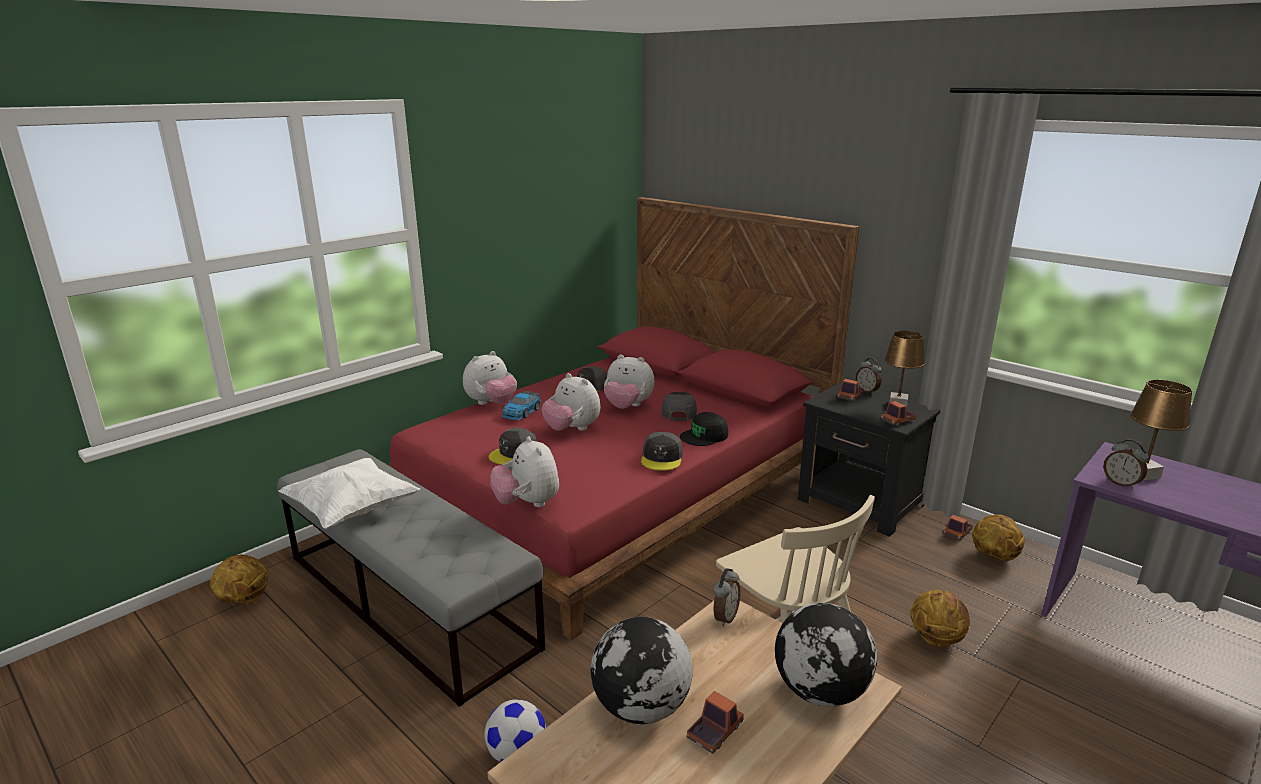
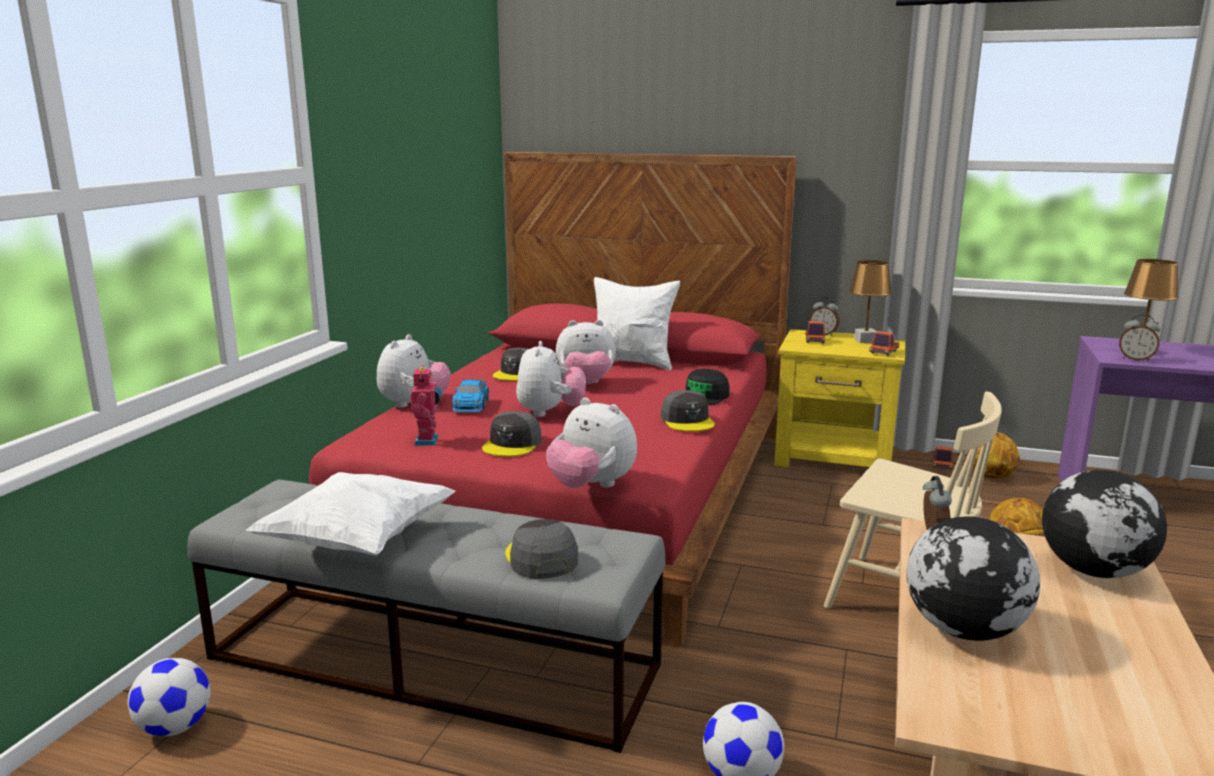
camera: 25 degrees left, 5 degrees down
(244, 600) = (175, 727): basketball -> football
(464, 439) = (428, 441): none -> toy robot
(572, 429) = (550, 412): plush toy -> plush toy turned 105 degrees counterclockwise
(678, 411) = (649, 380): grey cap -> grey cap (540, 558)
(687, 390) = (631, 363): none -> white pillow
(715, 732) = (1056, 629): toy truck -> none
(861, 503) = (836, 457): black nightstand -> yellow nightstand

